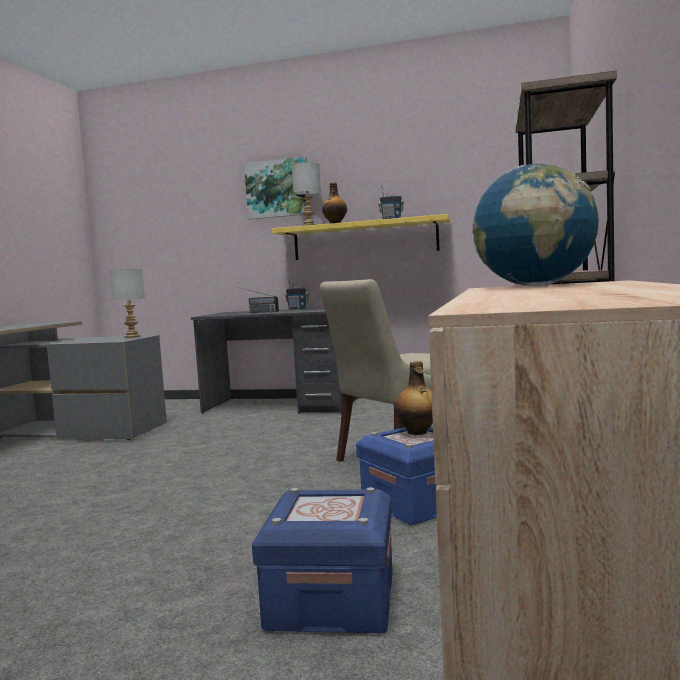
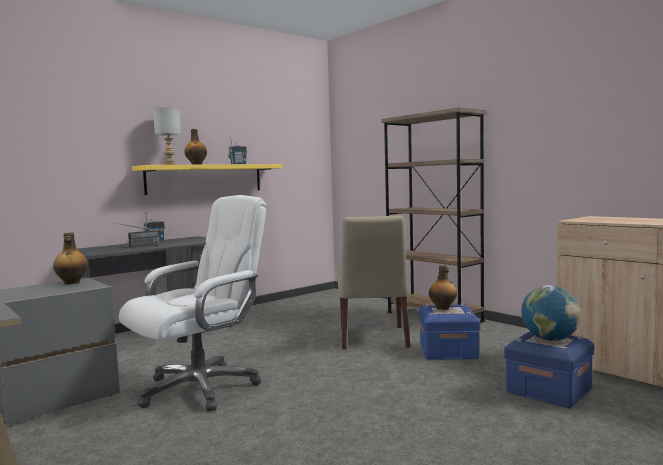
camera: 55 degrees left, 0 degrees up
(131, 337) = (72, 283): grey table lamp -> bottle
(166, 453) = (200, 388): none -> white office chair
(277, 189) = (126, 125): picture -> none
(535, 286) = (605, 219): globe -> globe (550, 339)

